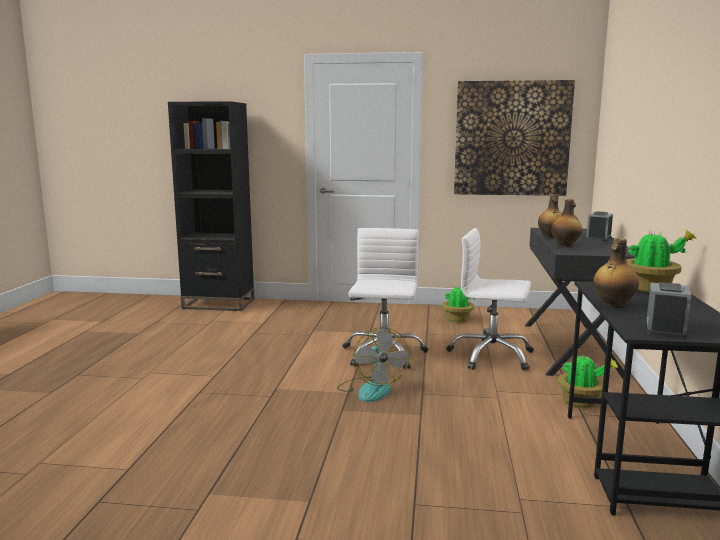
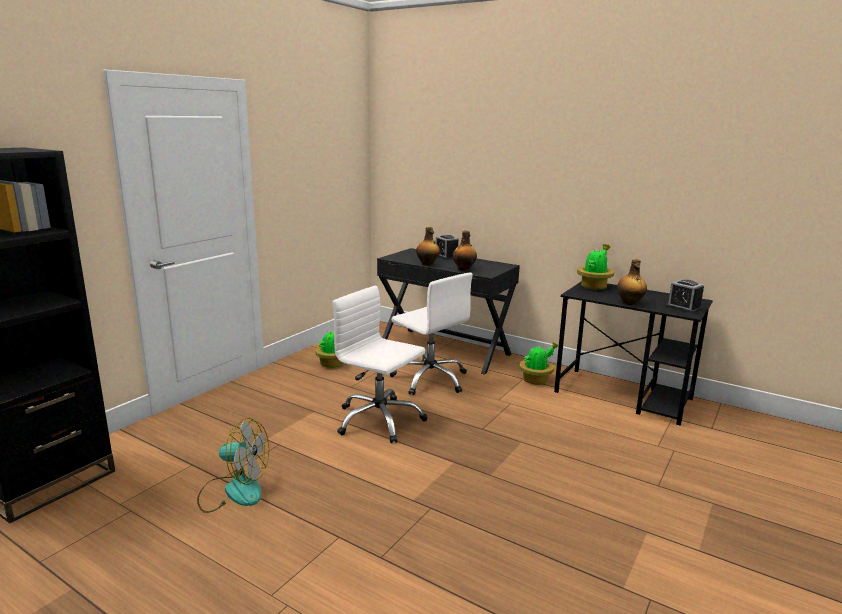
camera: 65 degrees left, 5 degrees up
(371, 389) = (455, 448): fan -> fan (233, 491)
(491, 356) = (430, 379): white office chair -> white office chair turned 90 degrees counterclockwise
(512, 138) = (321, 174): picture -> none

